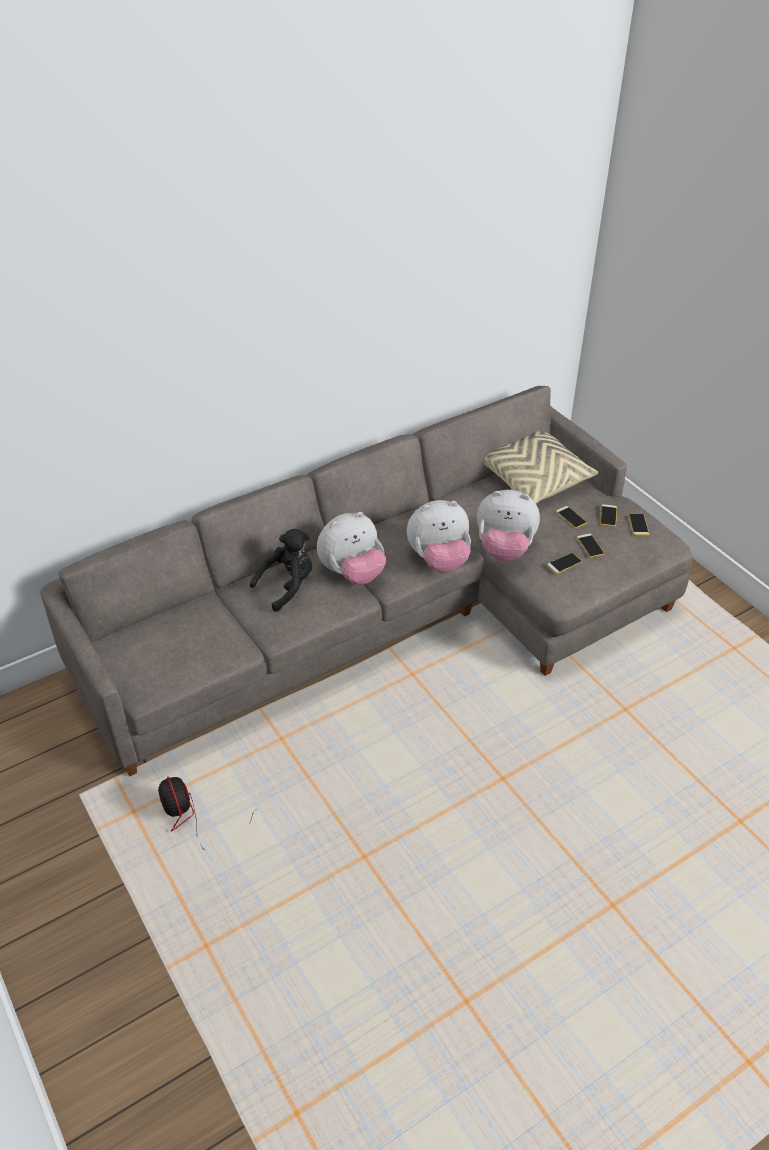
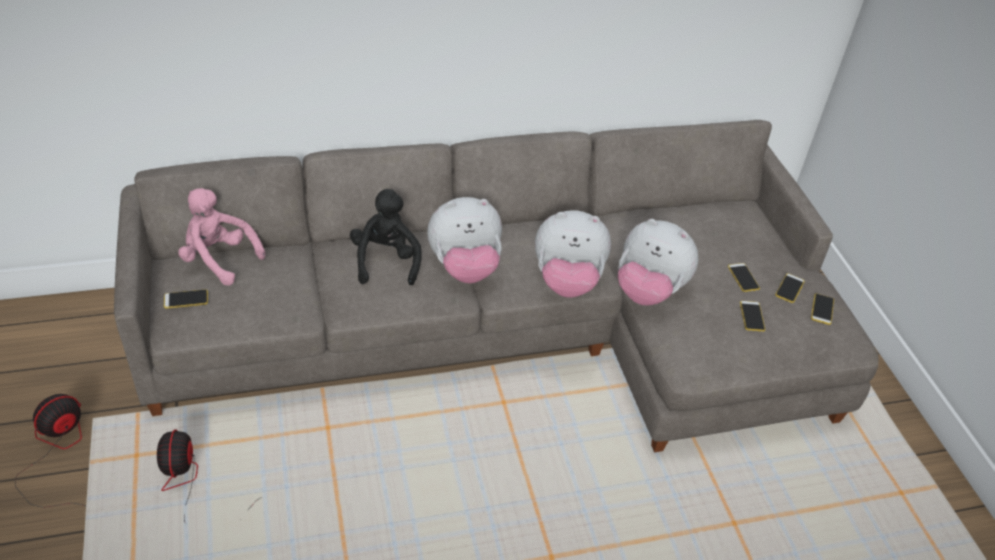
camera: 15 degrees right, 0 degrees up
(66, 833) = (59, 455): none -> fan
(148, 625) = (218, 259): none -> pink plush toy
(288, 586) = (386, 261): black plush toy -> black plush toy turned 75 degrees counterclockwise
(533, 479) = (718, 223): beige pillow -> none
(564, 563) = (711, 328): phone -> phone (186, 299)

